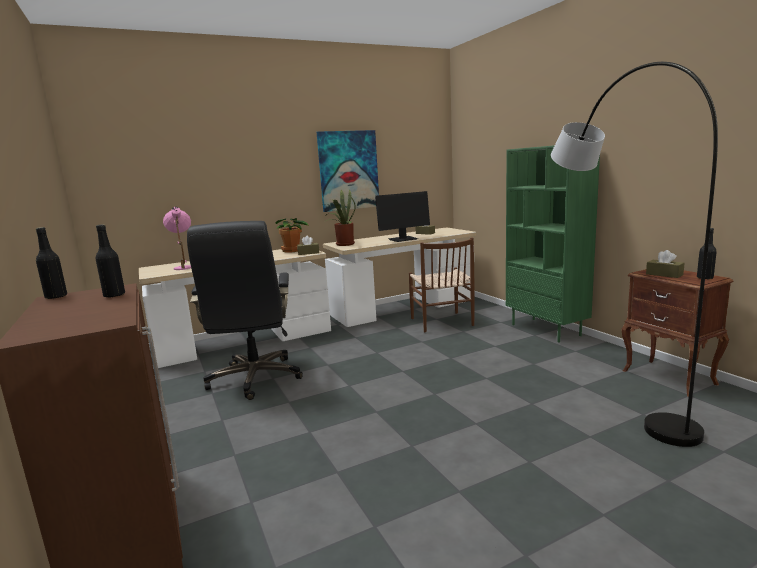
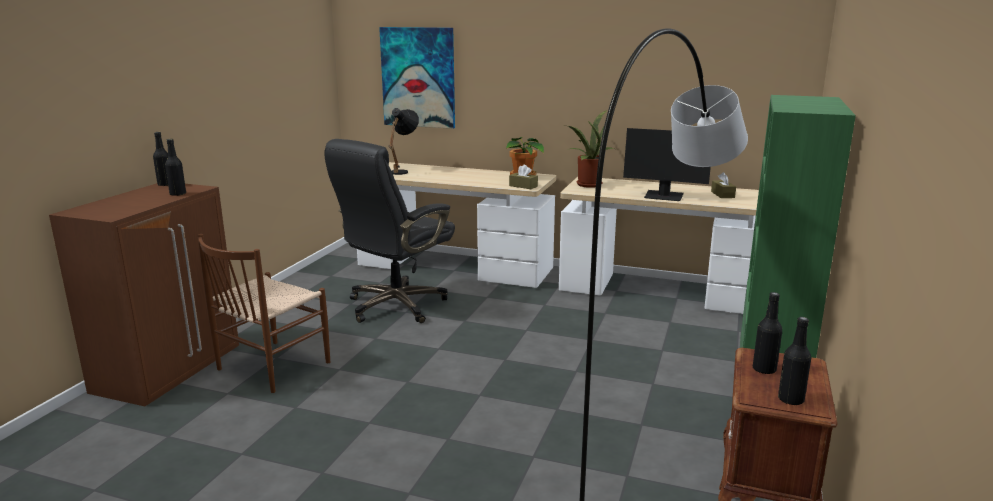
camera: 45 degrees right, 5 degrees up
(184, 267) = (403, 171): pink table lamp -> black table lamp
(348, 170) = (630, 84): picture -> picture (418, 77)
(442, 323) = (663, 330): brown chair -> brown chair (270, 368)
(664, 274) = (764, 369): brown tissue box -> black bottle

